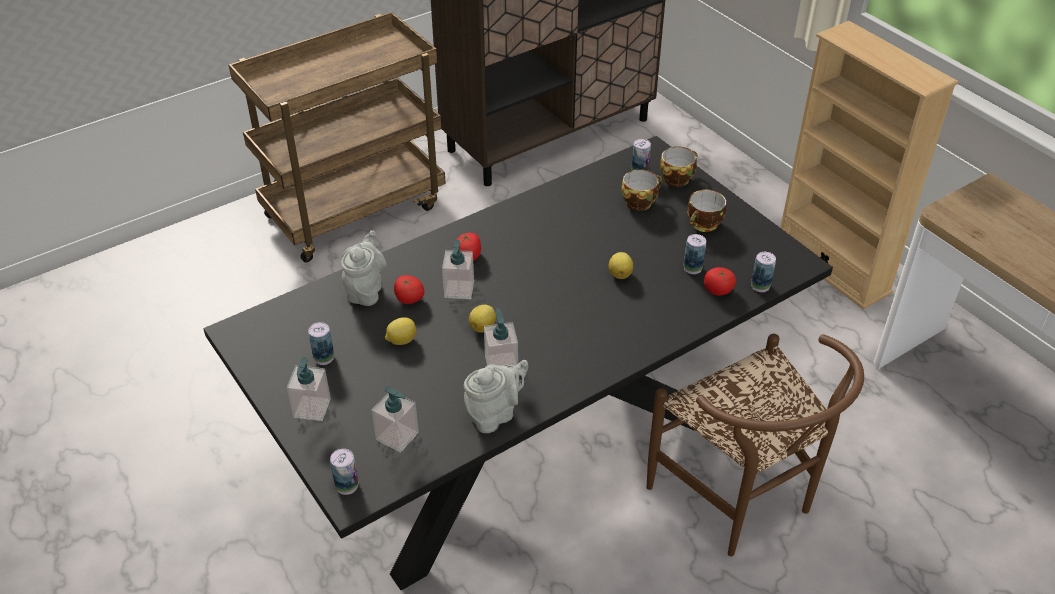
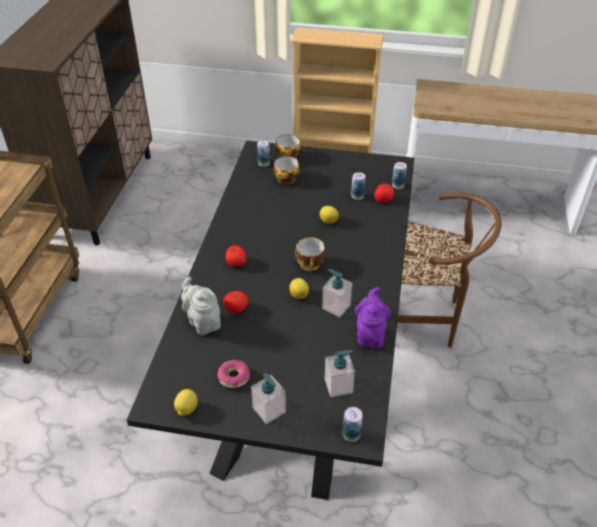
camera: 45 degrees left, 0 degrees up
(324, 358) = (234, 377): can -> donut
(401, 340) = (265, 334): lemon -> lemon (186, 409)
(459, 289) = (257, 284): soap dispenser -> none
(495, 414) = (370, 334): grey teapot -> purple teapot
(704, 225) = (333, 172): cup -> cup (311, 265)

